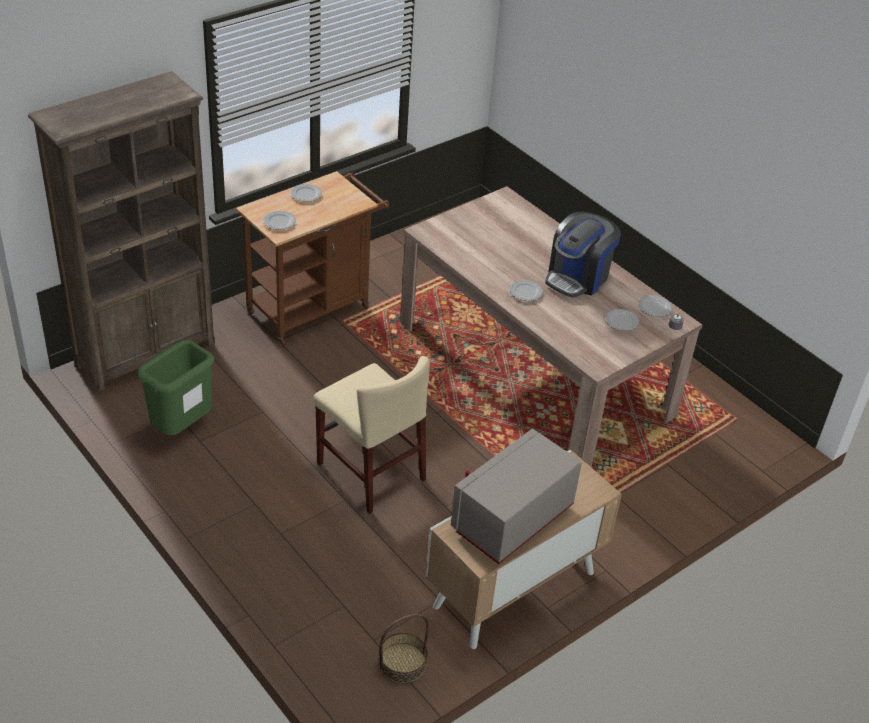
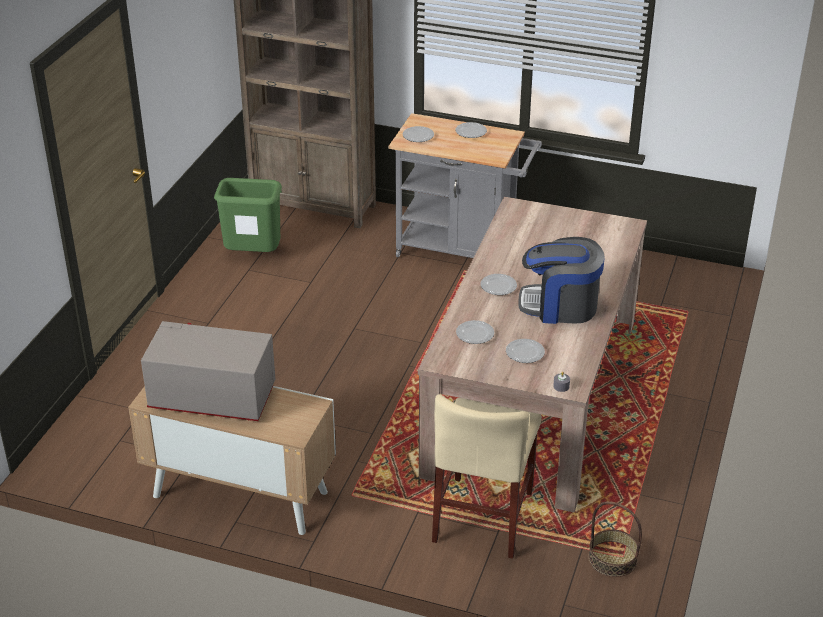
camera: 60 degrees right, 5 degrees down
(314, 307) = (463, 251): brown cart -> grey cart
(370, 471) = (300, 361): beige chair -> beige chair (483, 516)
(402, 663) = (108, 465): basket -> basket (612, 559)
(654, 308) = (572, 365): plate -> plate (474, 334)

